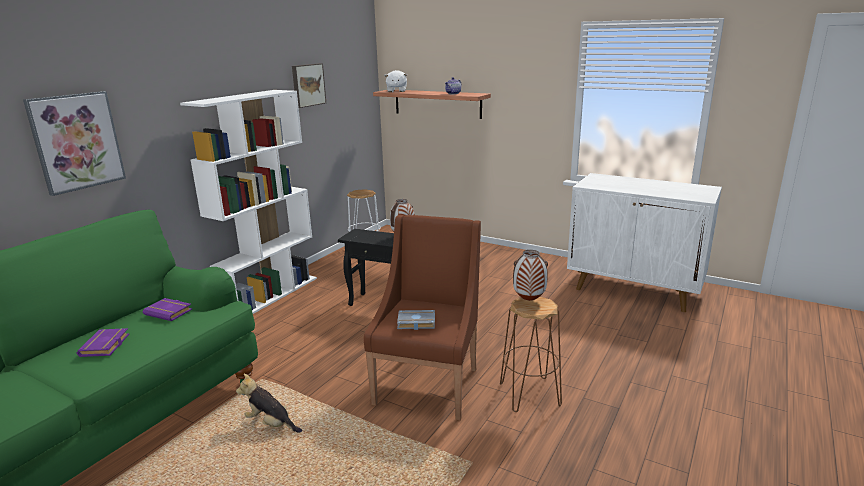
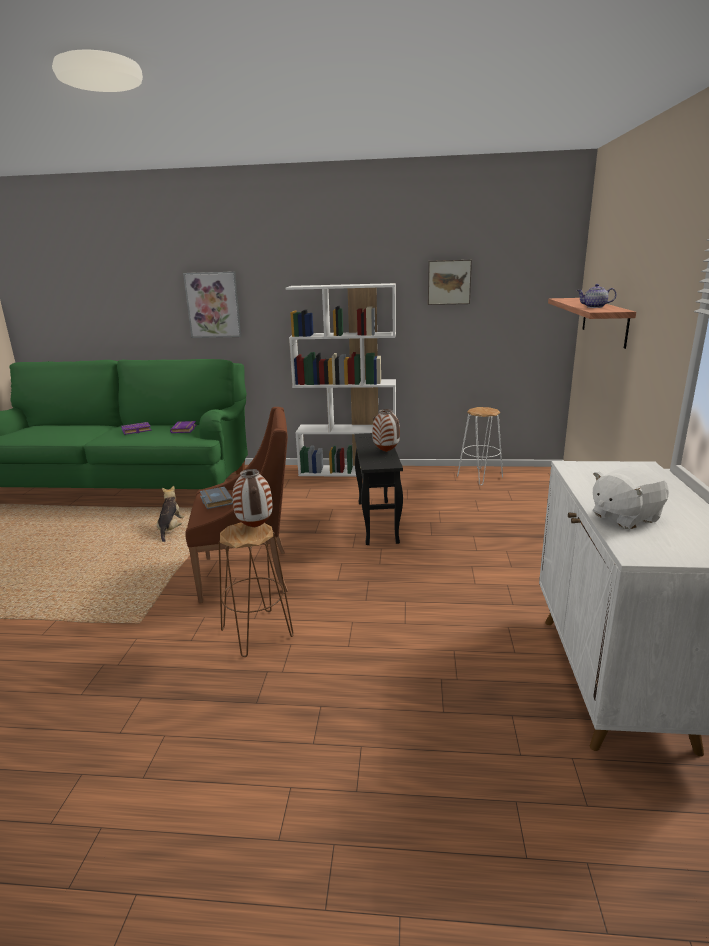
camera: 65 degrees right, 0 degrees up
(396, 91) = (571, 299): white plush toy -> white plush toy (624, 517)

